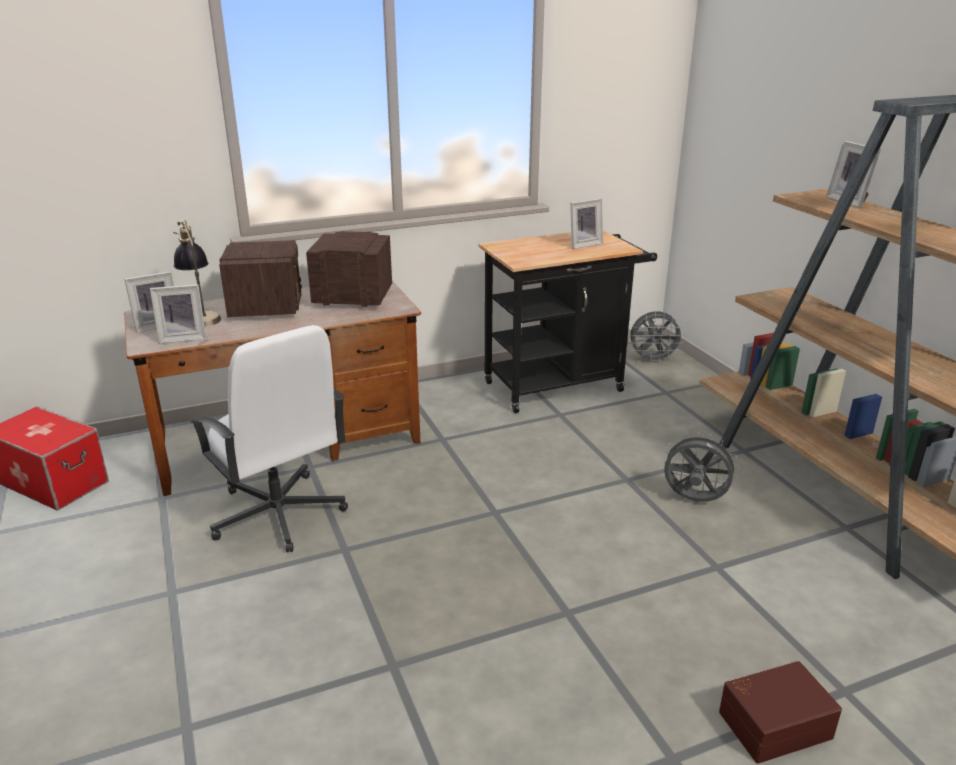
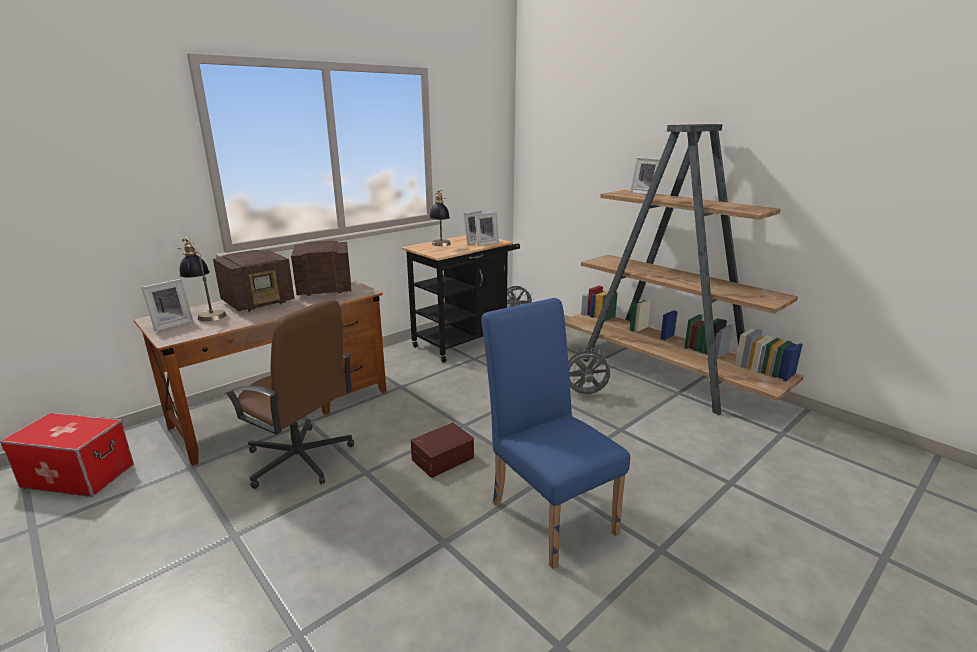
camera: 20 degrees left, 5 degrees down
(183, 338) = (201, 329): picture frame -> picture frame (485, 243)
(266, 307) = (259, 302): radio -> radio turned 75 degrees clockwise
(278, 514) = (299, 459): white office chair -> brown office chair
(533, 247) = (441, 246): none -> table lamp
(546, 660) = (548, 510): none -> blue chair
(773, 723) = (704, 511): brown storage box -> brown storage box (442, 458)

